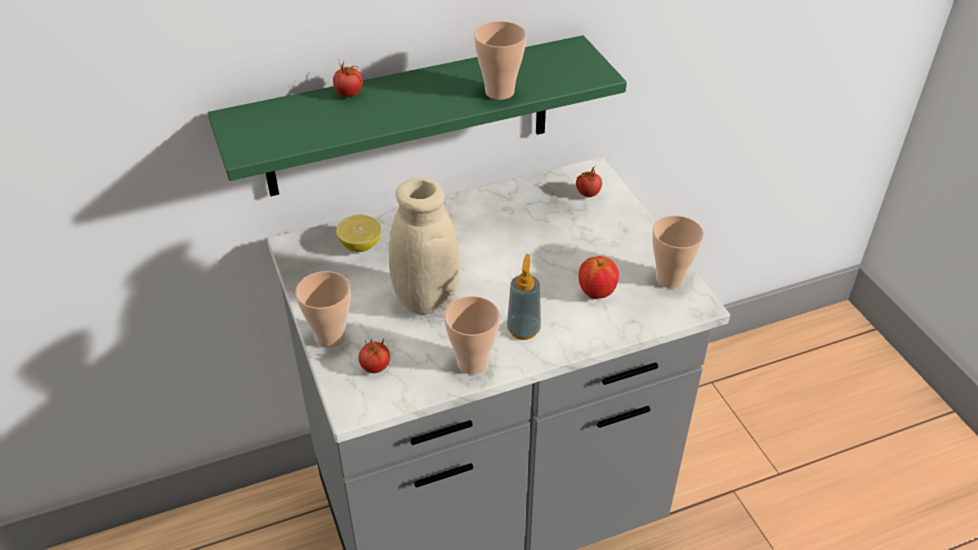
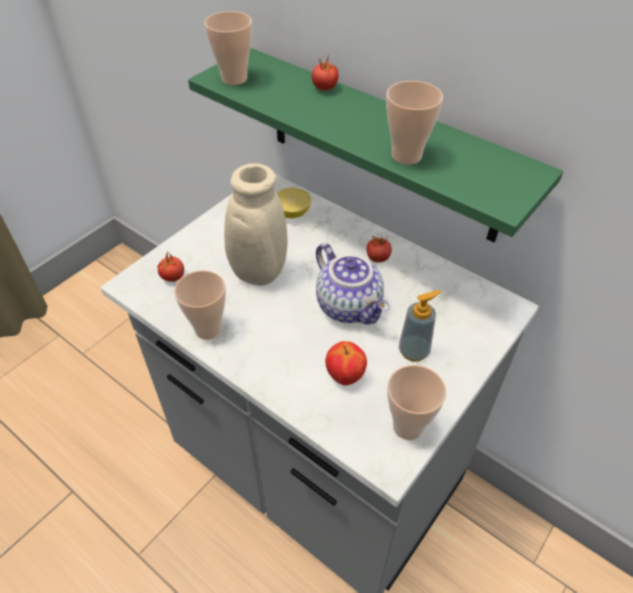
camera: 60 degrees right, 5 degrees up
(330, 337) = (189, 242): cup -> cup (234, 79)
(520, 257) = (350, 306): none -> teapot
(523, 330) = (265, 344): soap dispenser -> soap dispenser (414, 351)
(588, 193) = (474, 316): tomato -> tomato (378, 258)

